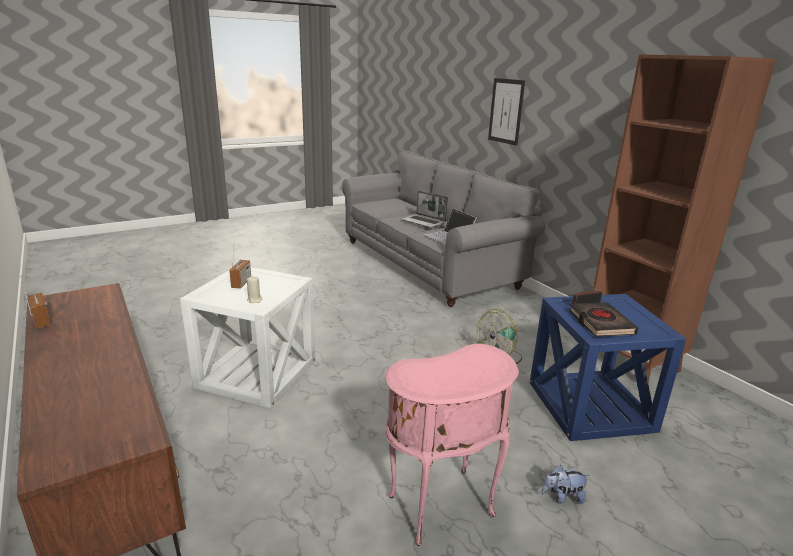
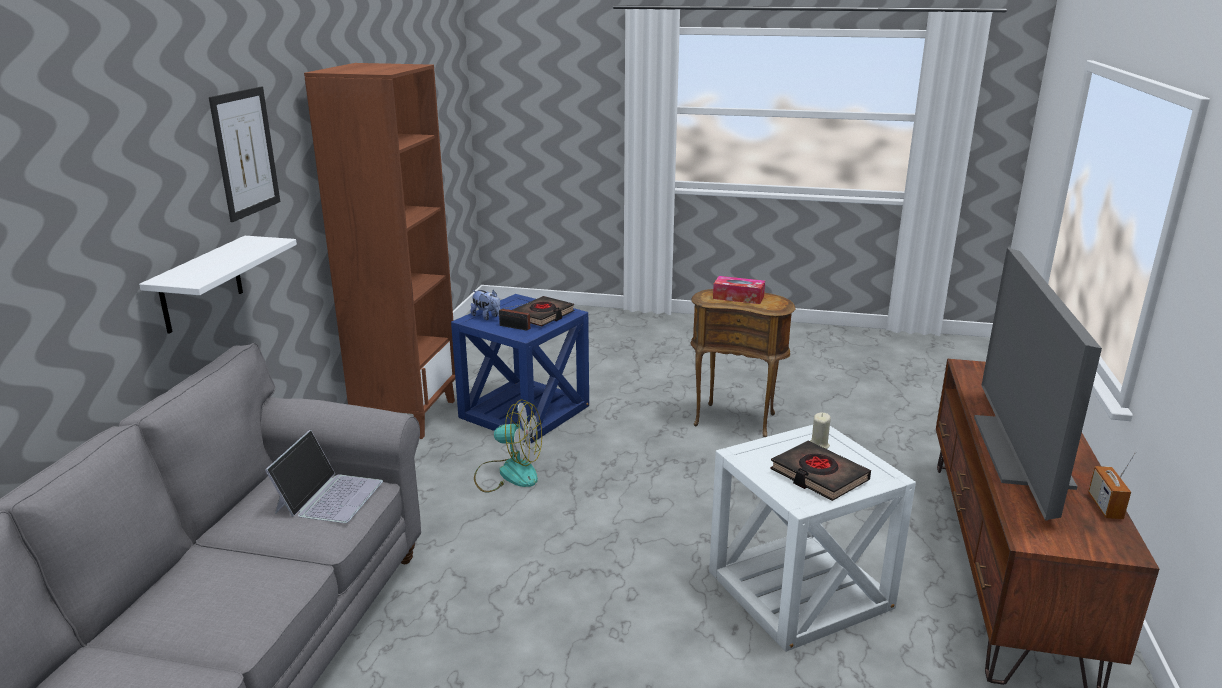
camera: 135 degrees left, 0 degrees up
(96, 341) = (1021, 452): none -> television
(241, 283) = (818, 475): radio -> black book
(424, 222) = (239, 570): laptop -> none
(443, 508) = (736, 419): pink side table -> brown side table
(464, 369) = (738, 297): none -> tissue box
(506, 111) = (73, 262): picture -> picture (245, 153)
(553, 156) = (201, 284): none -> white shelf
(562, 497) = (653, 393): plush toy -> plush toy (487, 317)

